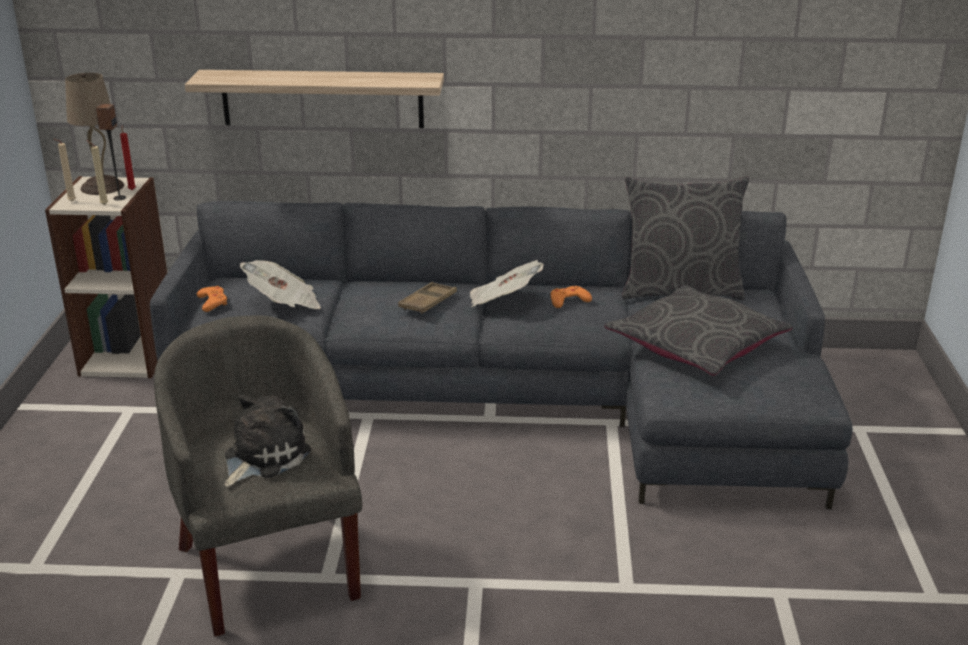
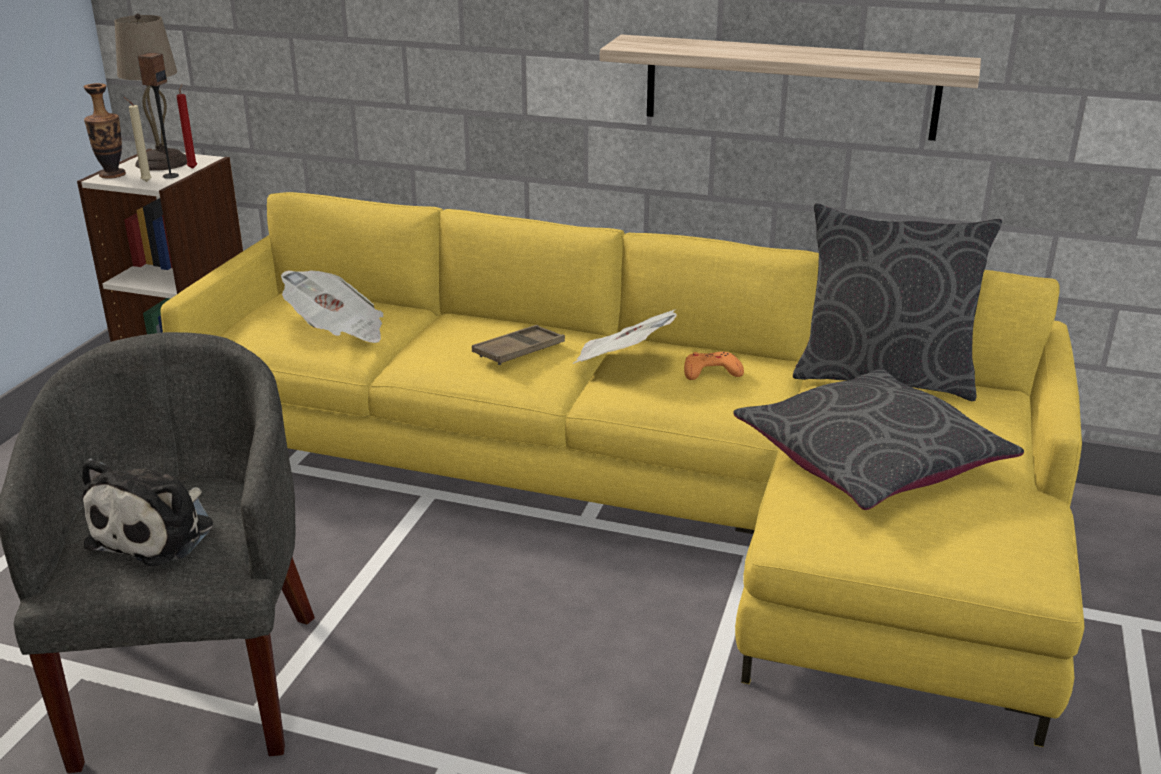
camera: 15 degrees right, 0 degrees up
(70, 201) = (112, 175): beige candle -> vase
(212, 302) = (253, 318): orange game controller -> none
(263, 456) = (157, 532): plush toy -> plush toy turned 150 degrees clockwise
(322, 98) = (429, 67): shelf -> shelf (790, 87)
(520, 398) = (641, 498): grey sofa -> yellow sofa

